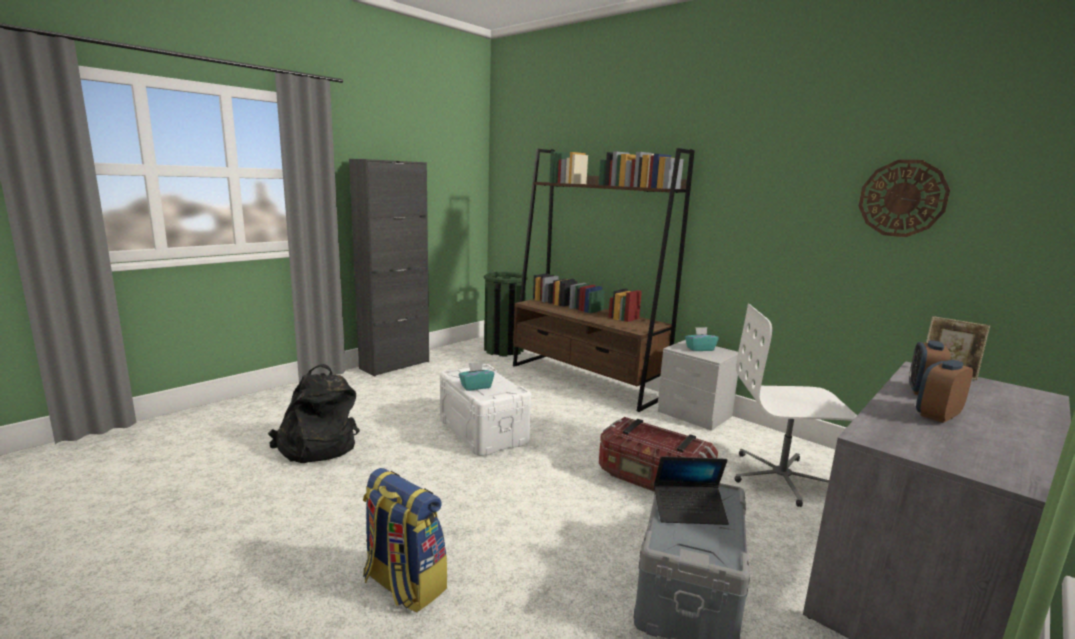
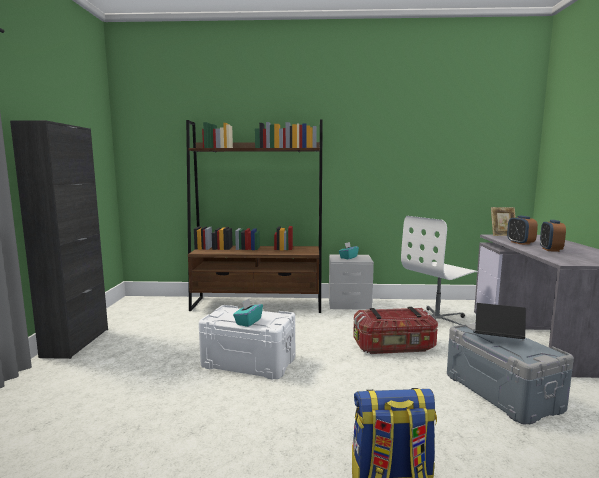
camera: 40 degrees left, 5 degrees down
(316, 446) = (120, 440): black backpack -> none
(504, 350) = (161, 302): green trash can -> none
(689, 510) = (496, 340): laptop -> laptop turned 120 degrees counterclockwise
(902, 198) = (448, 148): wall clock -> none

